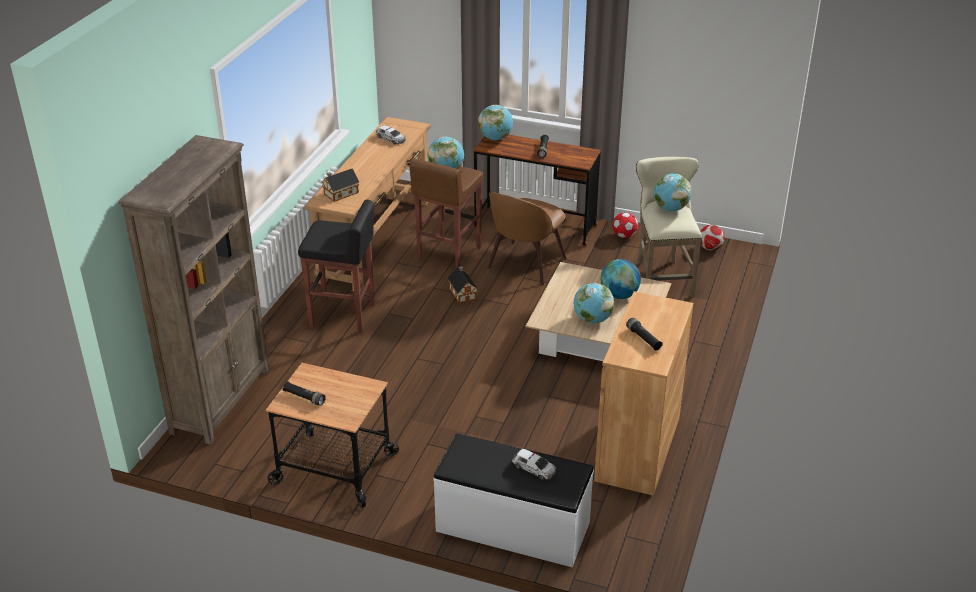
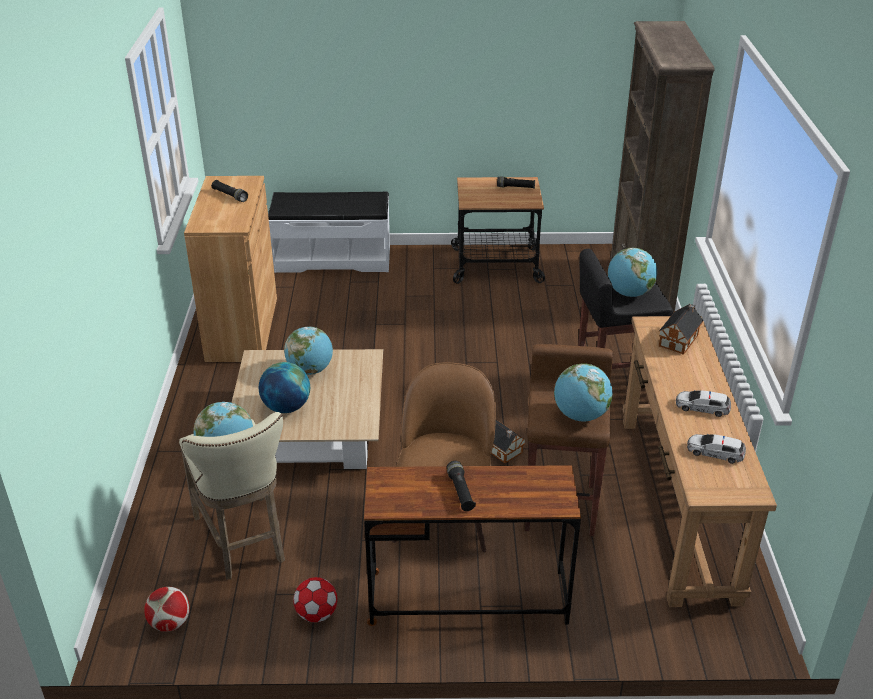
camera: 160 degrees right, 0 degrees up
(495, 138) = (555, 500): globe -> globe (629, 293)
(534, 468) = (313, 205): toy car -> toy car (702, 407)

